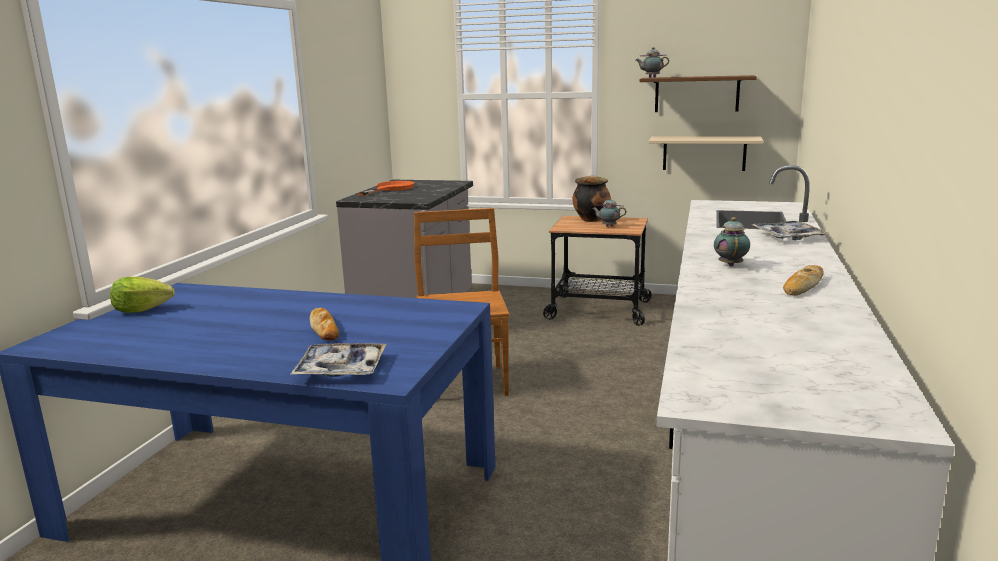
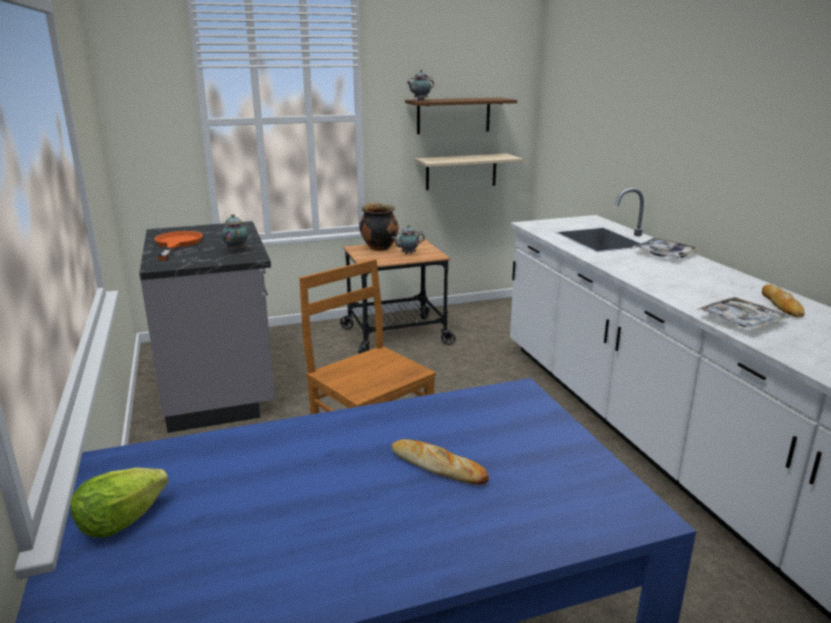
camera: 35 degrees left, 5 degrees up
(341, 369) = (571, 521): tray -> tray (741, 321)
(730, 265) = (693, 293): teapot -> teapot (236, 250)

